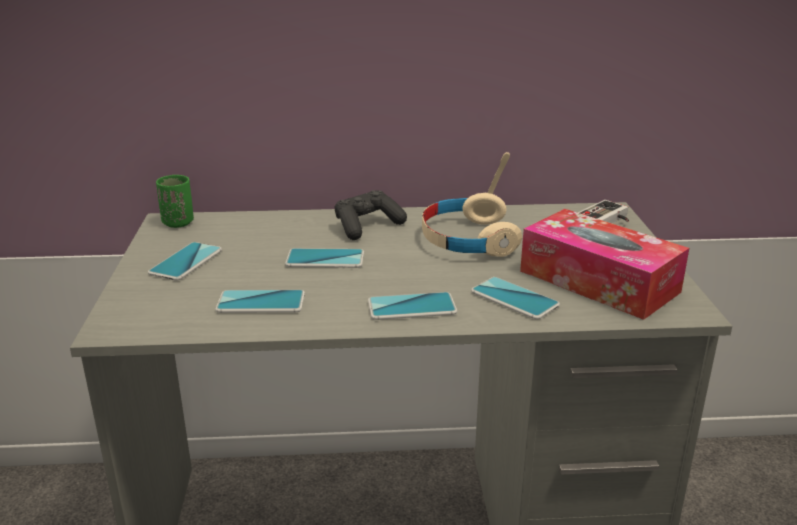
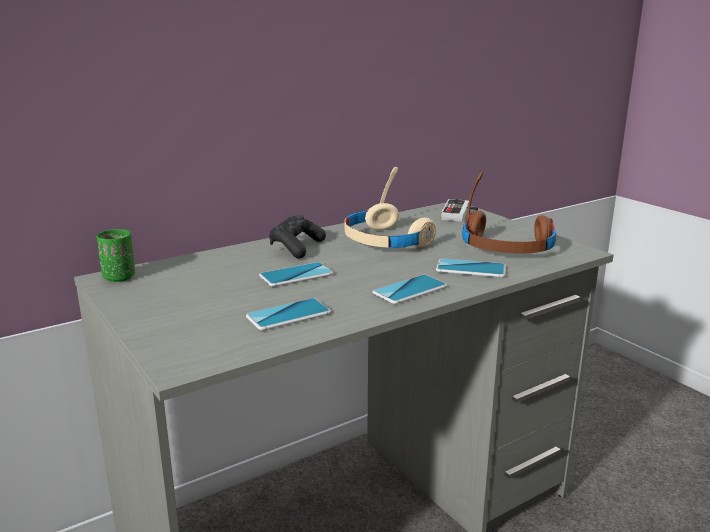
camera: 30 degrees left, 5 degrees down
(186, 262) = (174, 303): phone -> none
(598, 281) = (507, 247): tissue box -> brown headphones

